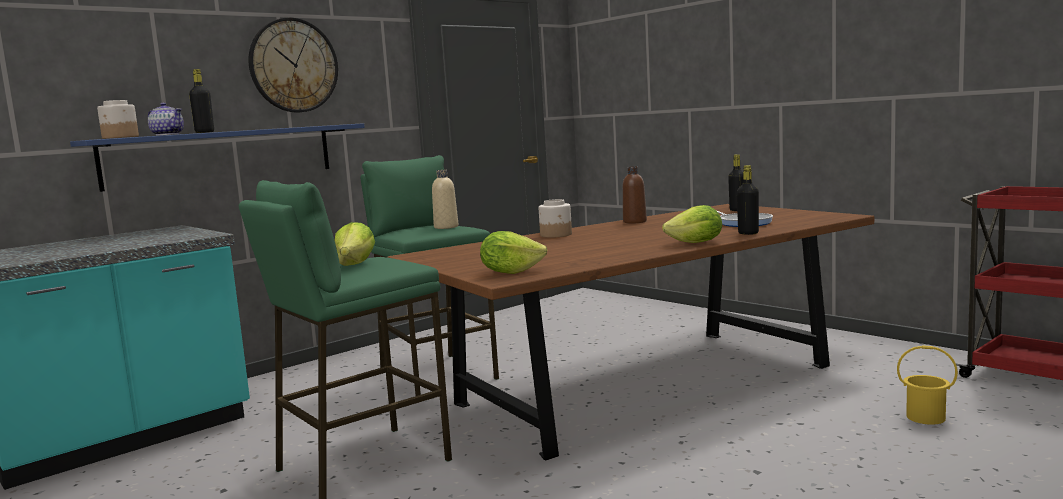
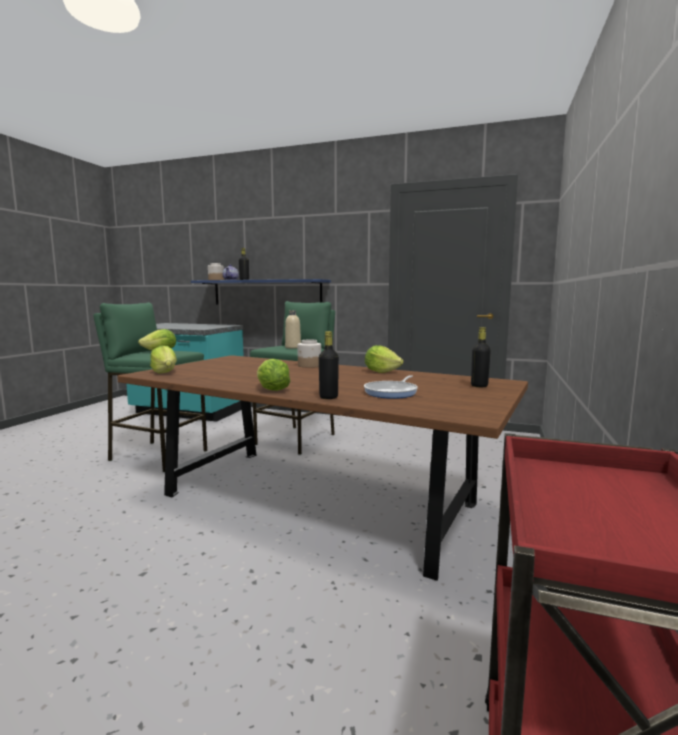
camera: 60 degrees right, 0 degrees up
(293, 65) = (308, 244): wall clock -> none
(634, 222) = (381, 372): brown bottle -> lettuce
(925, 417) = (300, 671): yellow bucket -> none

